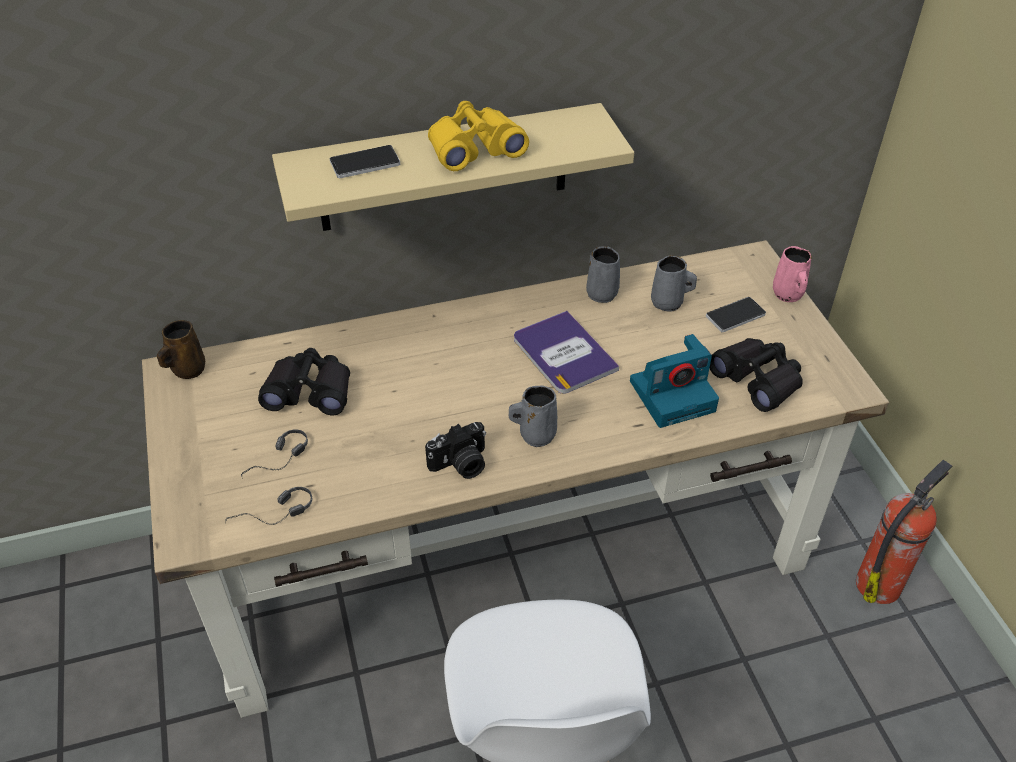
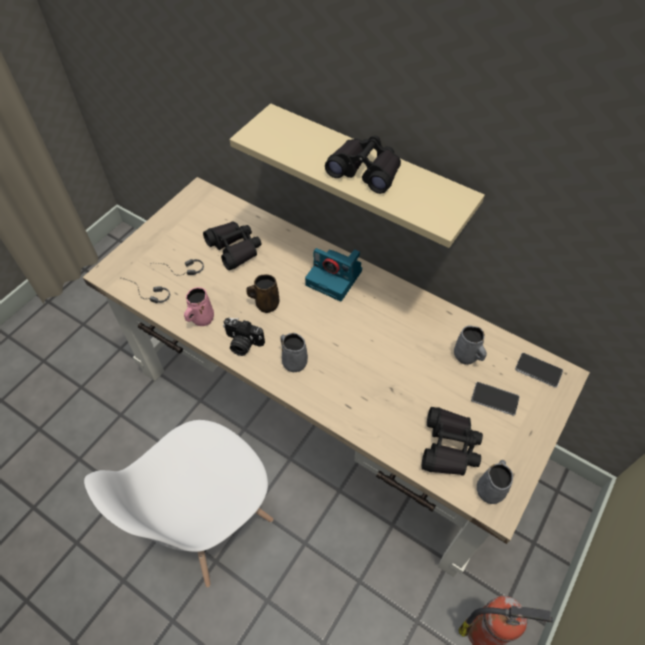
camera: 50 degrees right, 10 degrees up
(187, 370) = (205, 196): brown mug -> brown mug (266, 304)
(365, 163) = (300, 139): phone -> phone (538, 370)
(474, 148) = (365, 171): yellow binoculars -> black binoculars
(564, 353) = (368, 333): book -> none
(601, 292) = (437, 317): grey mug -> grey mug (490, 489)
(673, 395) = (390, 408): camera -> camera (335, 278)
(788, 295) = (549, 417): pink mug -> pink mug (201, 319)

